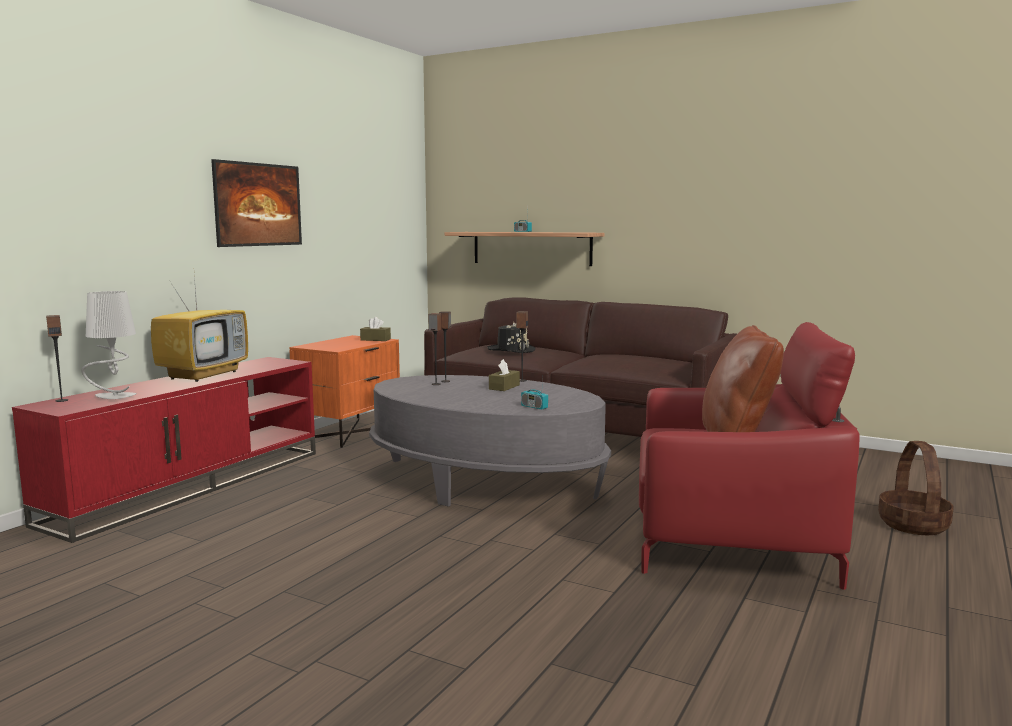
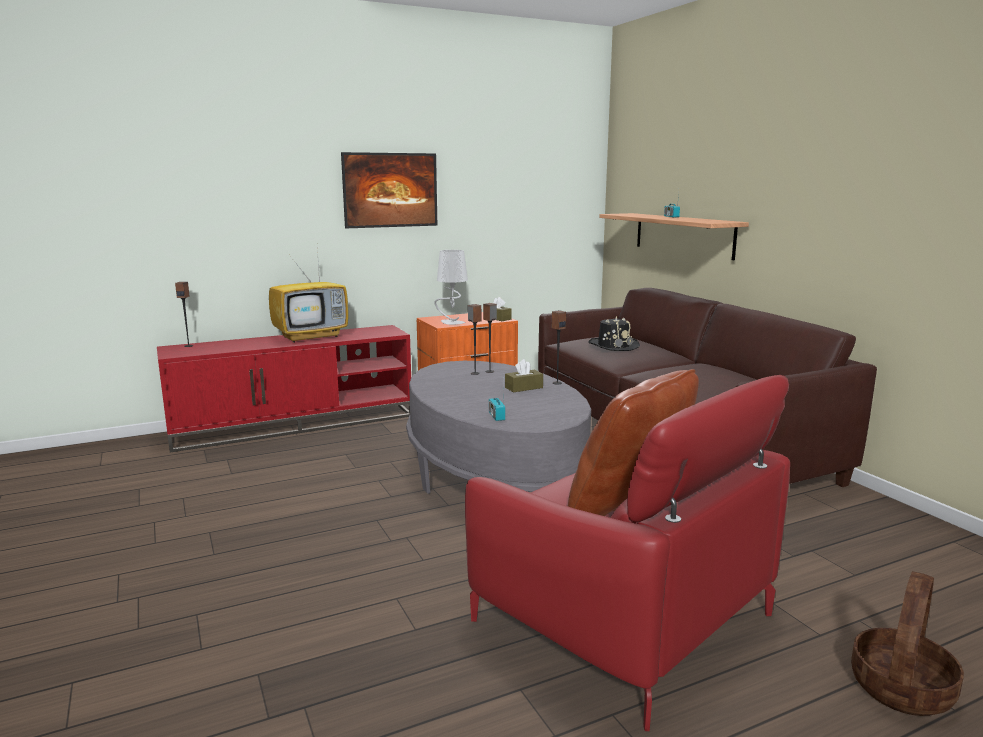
camera: 35 degrees right, 5 degrees up
(114, 397) = (219, 348): grey table lamp -> grey table lamp (451, 323)

